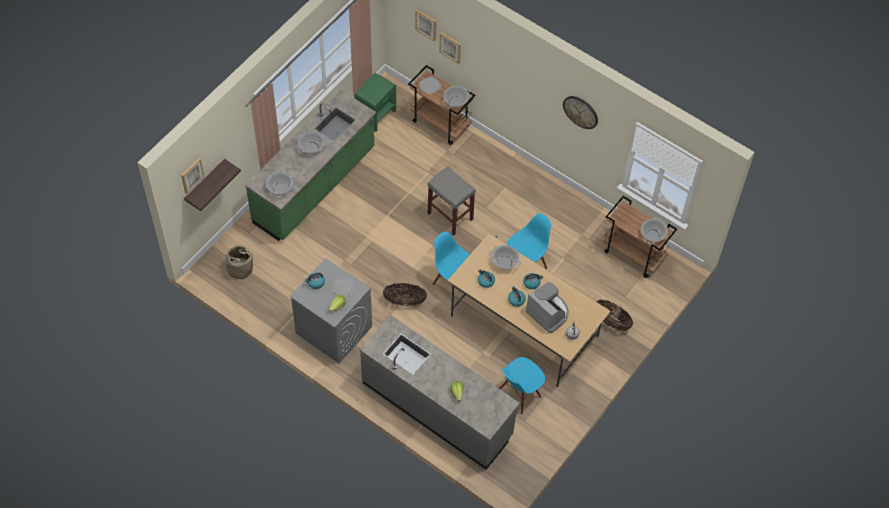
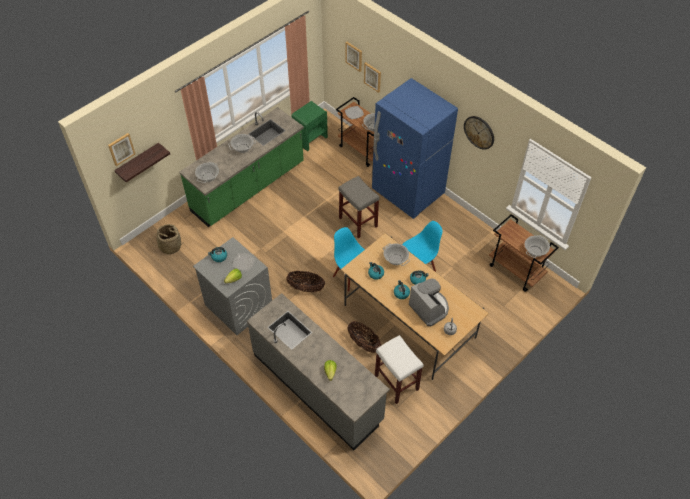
camera: 10 degrees right, 5 degrees down
(502, 173) = (408, 192): none -> blue fridge
(519, 394) = (396, 382): blue chair -> white stool
(611, 322) = (489, 326): basket -> basket (364, 343)

